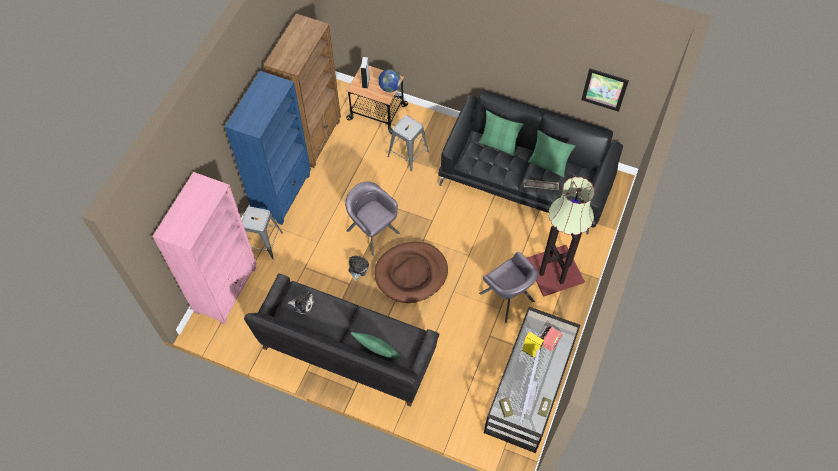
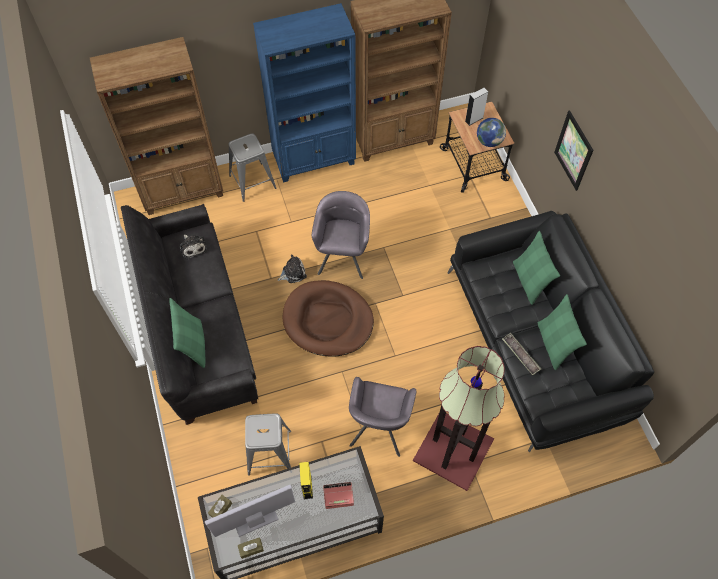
camera: 50 degrees right, 0 degrees up
(227, 289) = (183, 191): pink bookcase -> brown bookcase
(408, 154) = (455, 222): grey stool -> grey stool (269, 453)
(604, 89) = (669, 311): picture -> picture (573, 151)

